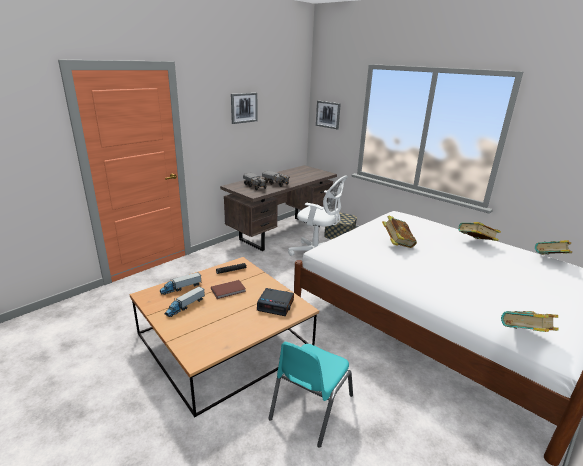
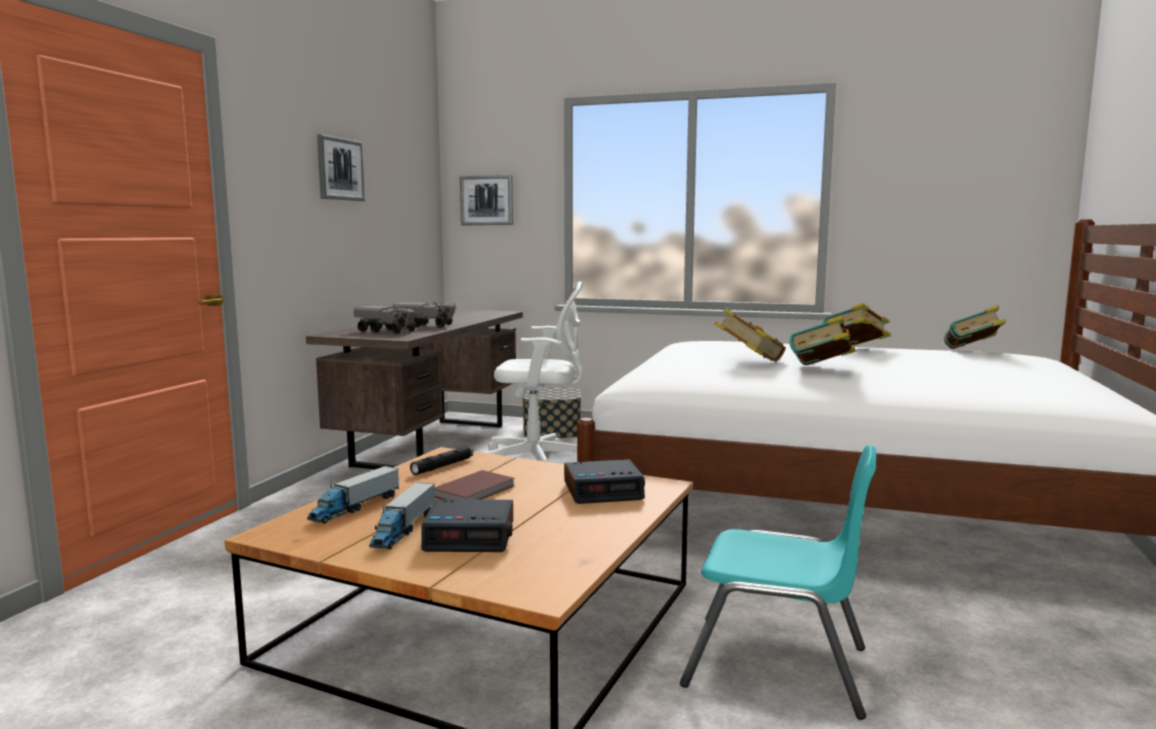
camera: 25 degrees left, 15 degrees down
(202, 318) = (471, 536): none -> alarm clock
(310, 406) = (777, 667): turquoise chair -> turquoise chair turned 75 degrees counterclockwise
(524, 337) = (1079, 406): book -> book (821, 369)

